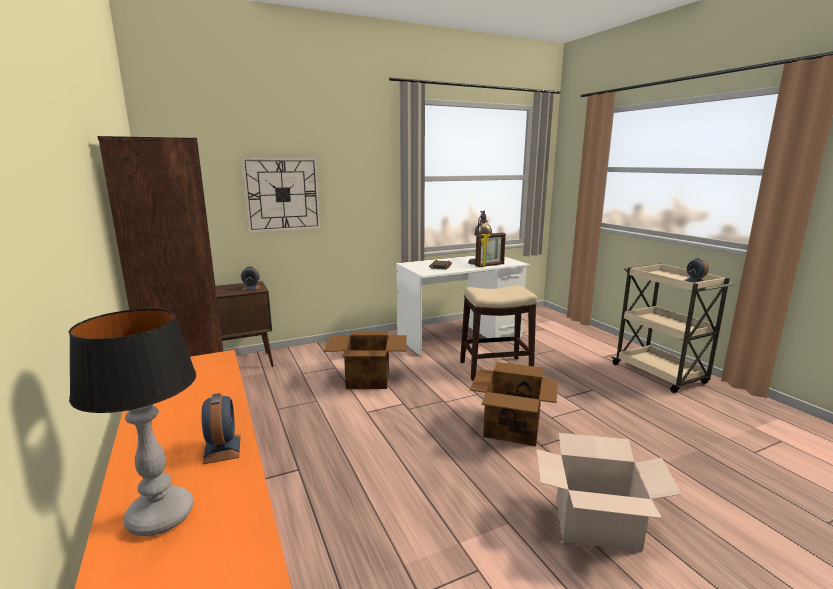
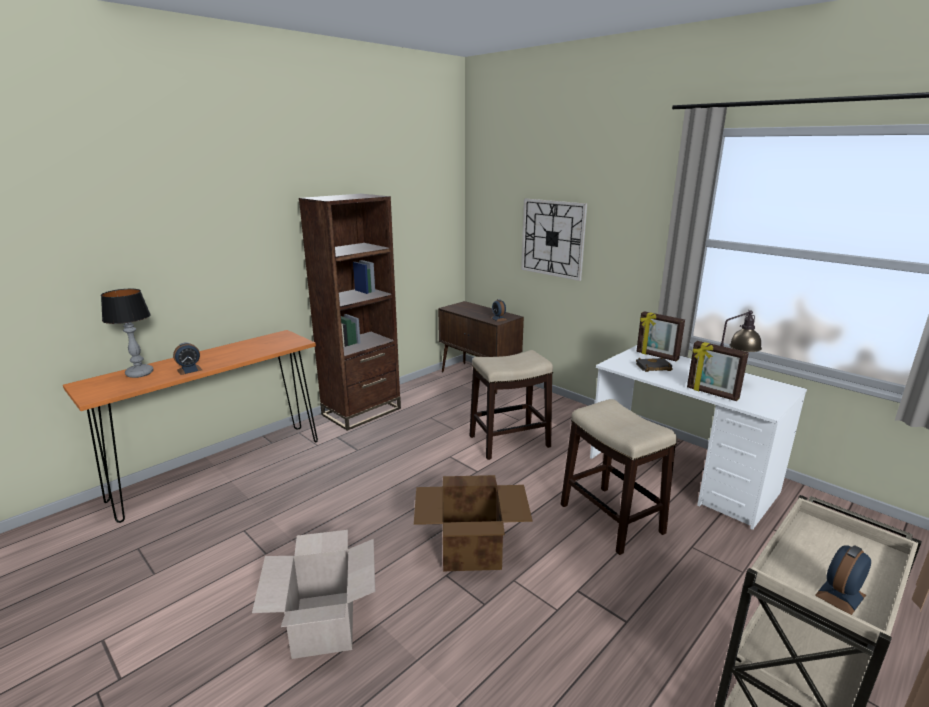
camera: 70 degrees right, 5 degrees up
(367, 379) = (510, 441): cardboard box -> stool
(422, 263) = (656, 356): none -> picture frame

